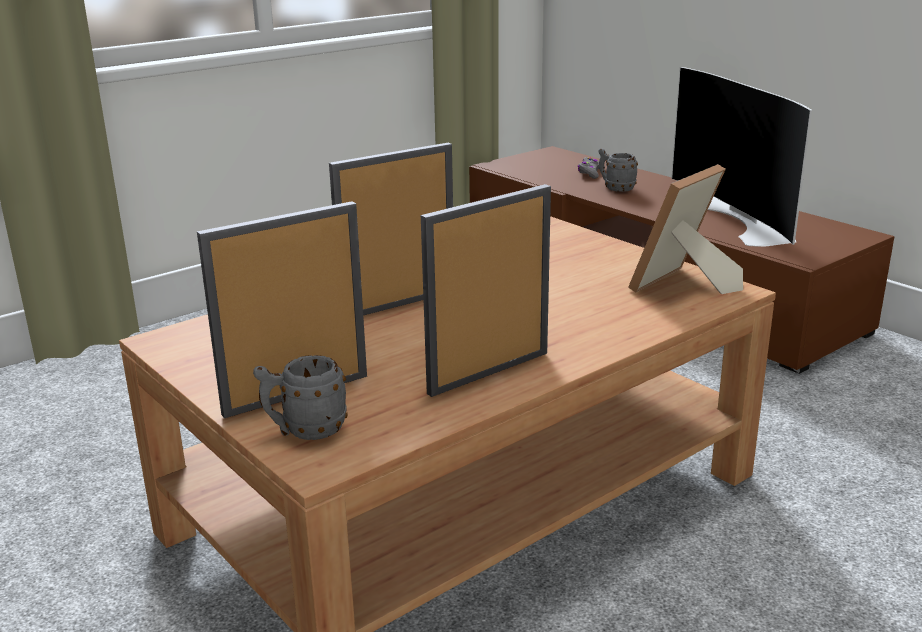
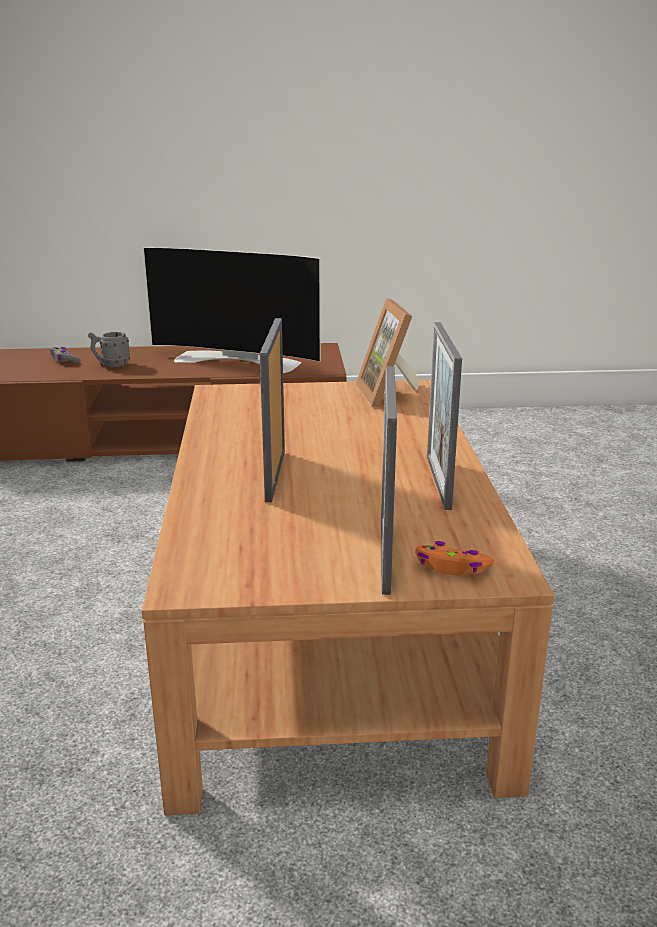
camera: 55 degrees left, 0 degrees up
(304, 431) = (452, 567): grey mug -> orange game controller

